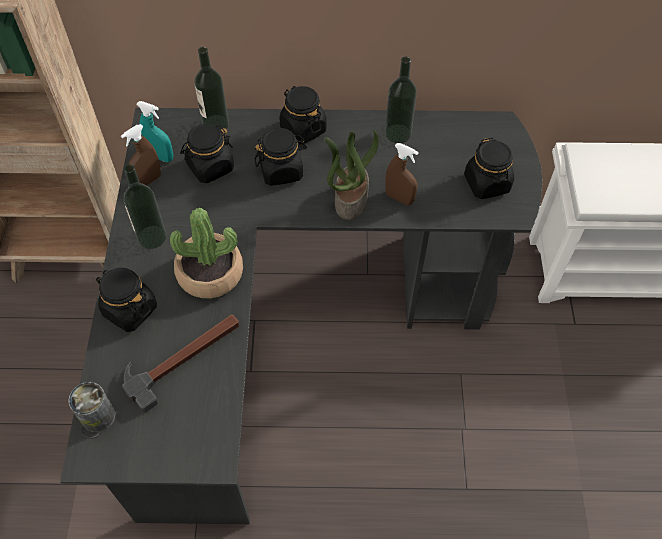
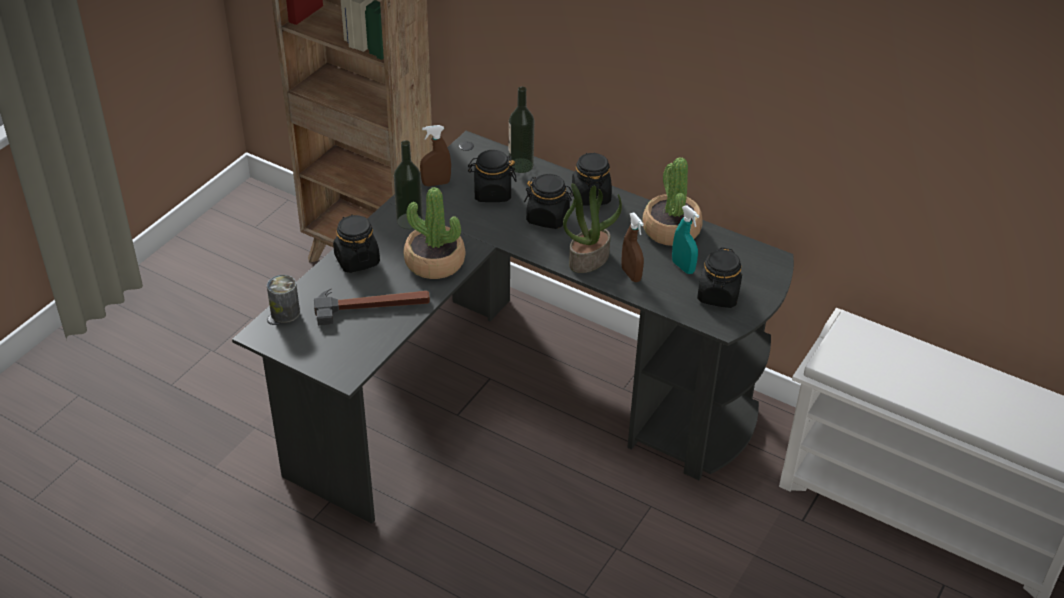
camera: 30 degrees right, 15 degrees down
(160, 156) = (458, 171): turquoise spray bottle -> turquoise spray bottle (683, 267)
(398, 133) = (671, 230): bottle -> potted plant

